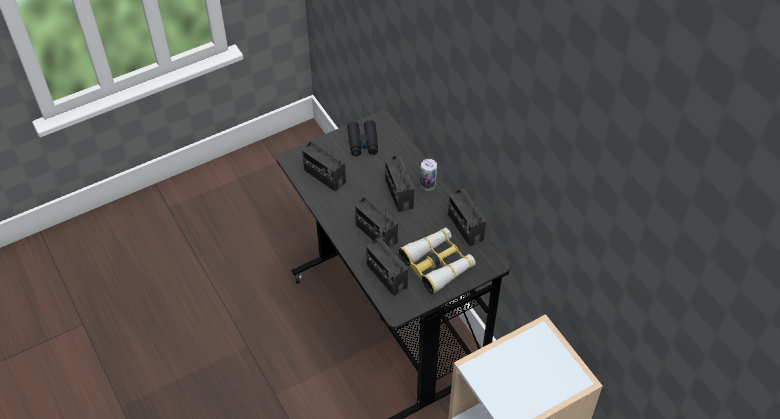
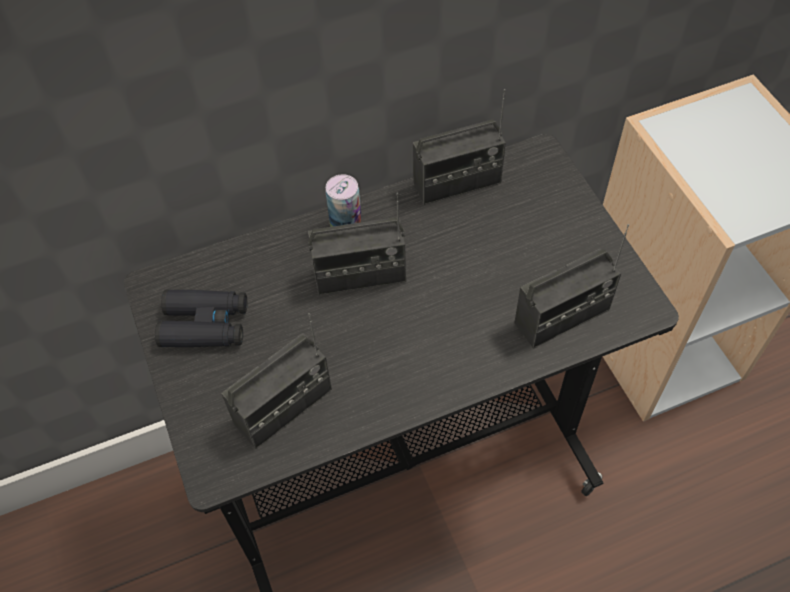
camera: 80 degrees left, 5 degrees up
(376, 234) = (455, 324): radio -> none
(437, 264) = (538, 233): binoculars -> none

